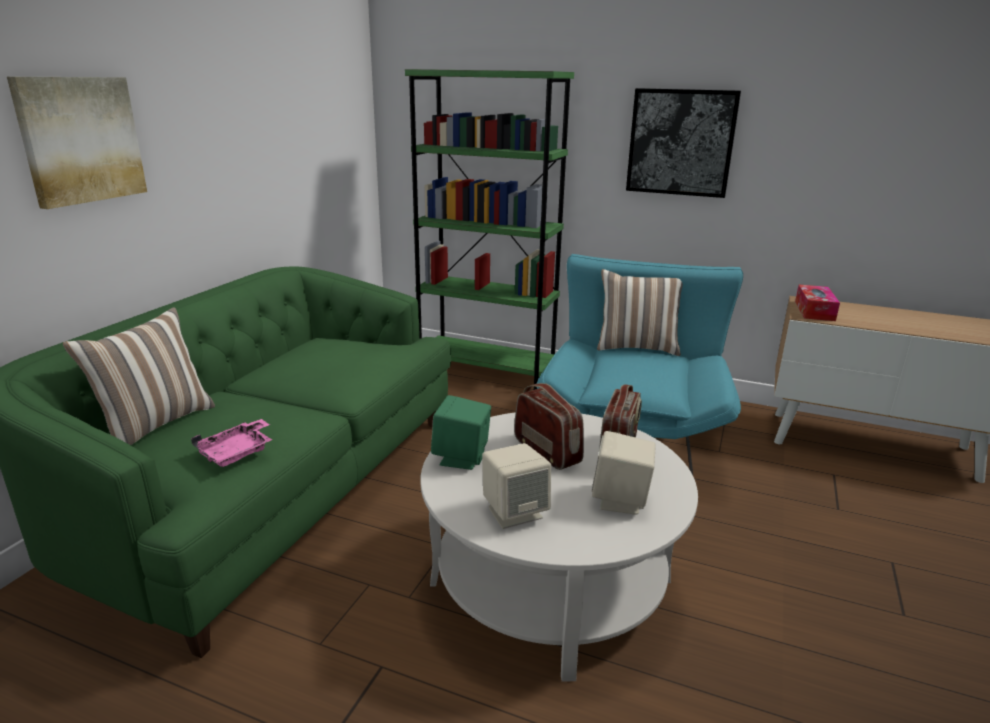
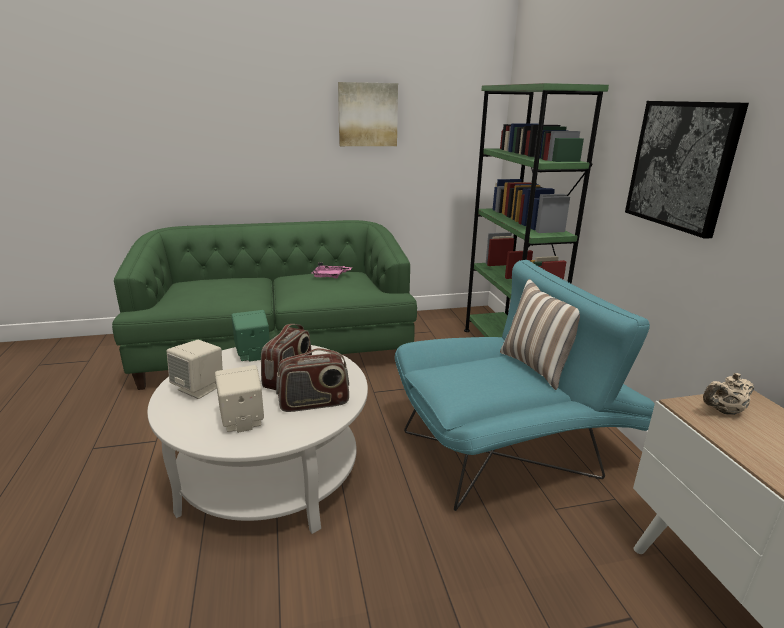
camera: 55 degrees right, 0 degrees up
(80, 140) = (231, 123): picture -> picture (367, 114)
(155, 424) = (210, 278): pillow -> none
(237, 452) = (192, 299): pink tray -> pink tray (330, 276)
(814, 311) = (723, 411): tissue box -> beige teapot

